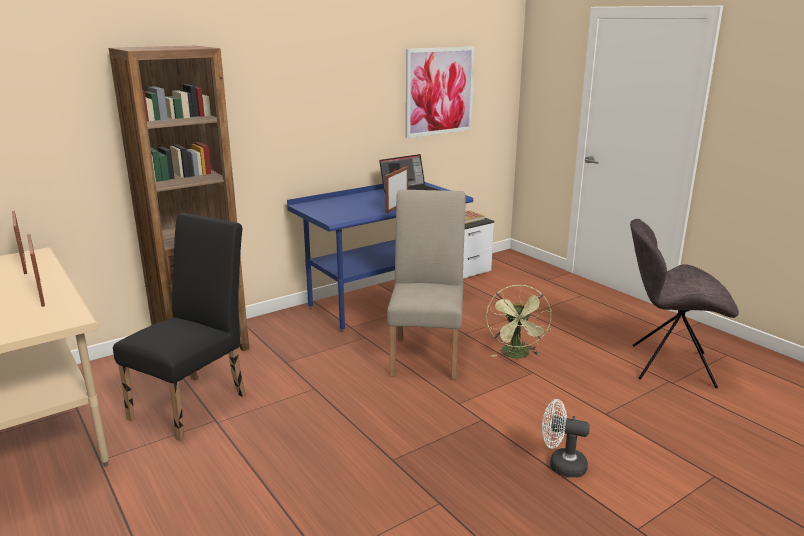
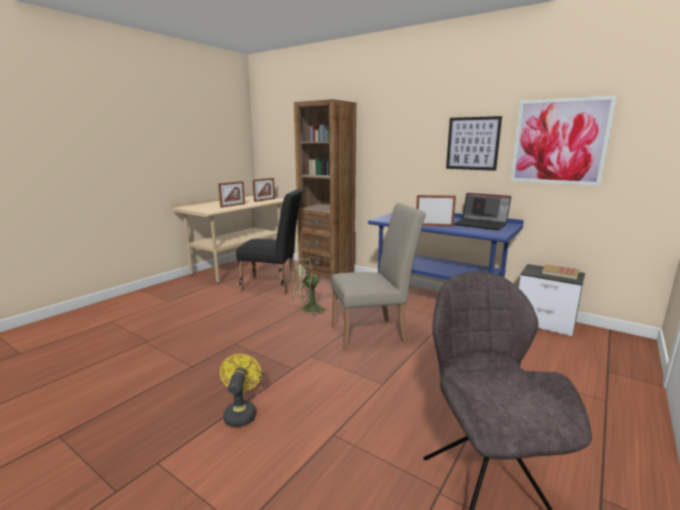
camera: 70 degrees right, 5 degrees down
(366, 99) = (472, 143): none -> picture
(517, 355) = (407, 372): green fan -> green fan (307, 309)
(561, 465) = (241, 413): white fan -> yellow fan

